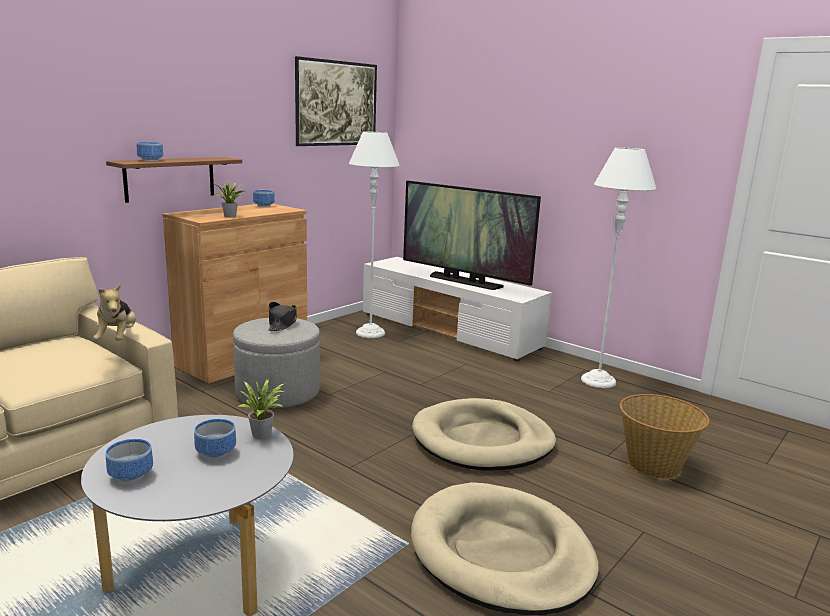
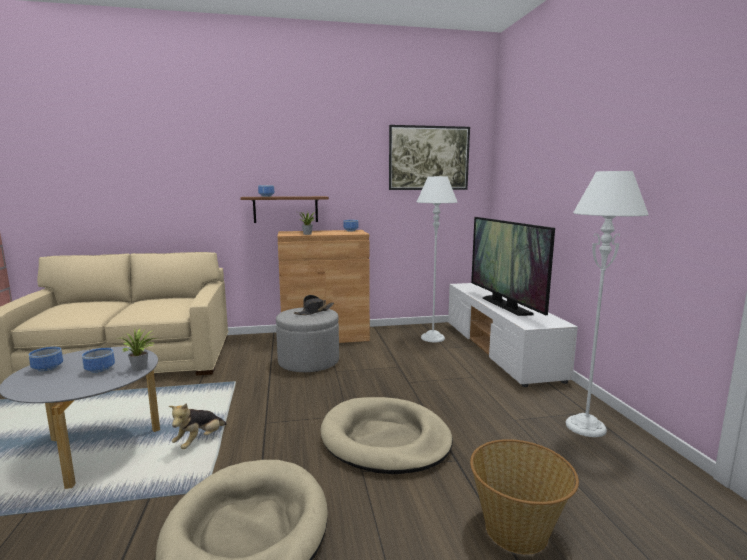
camera: 40 degrees right, 5 degrees down
(118, 338) = (182, 299): plush toy -> plush toy (199, 441)

